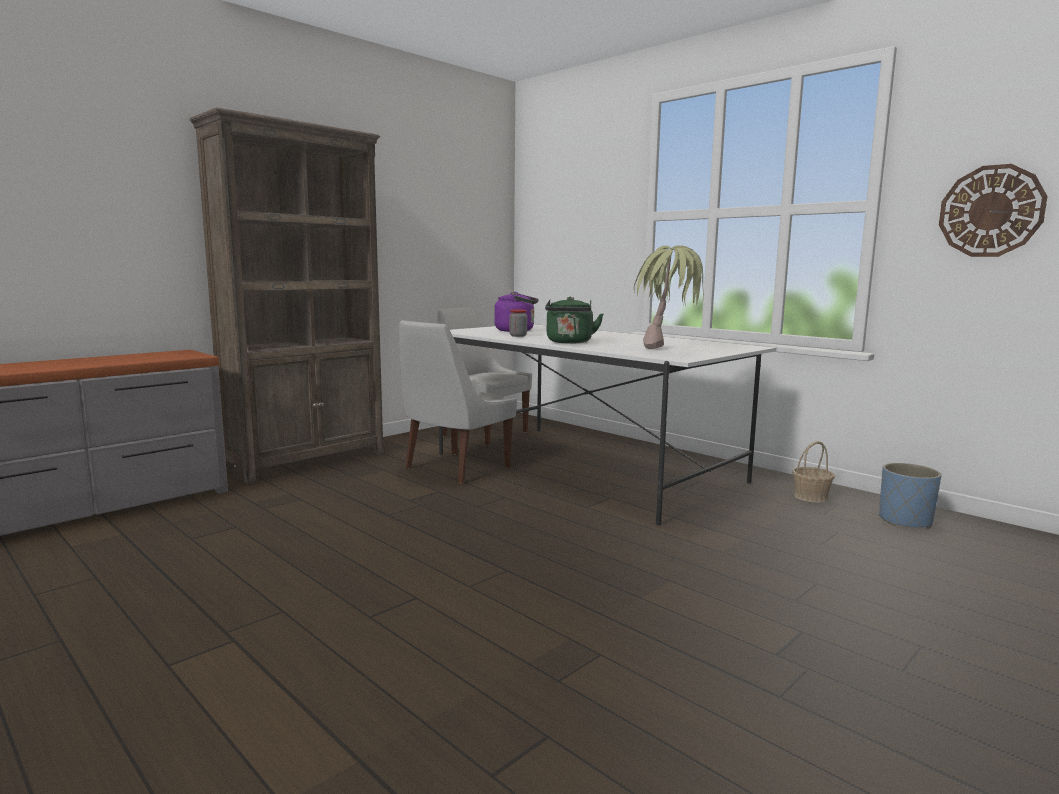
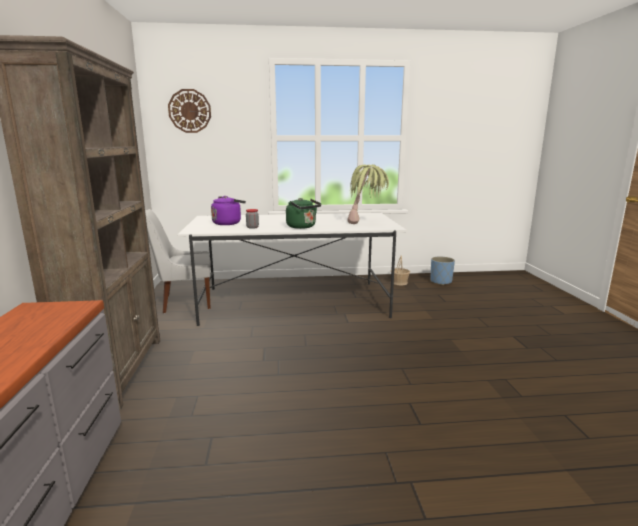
camera: 50 degrees left, 5 degrees up
(454, 469) = (233, 331): white chair -> none
(990, 211) = (450, 143): wall clock -> wall clock (189, 111)

